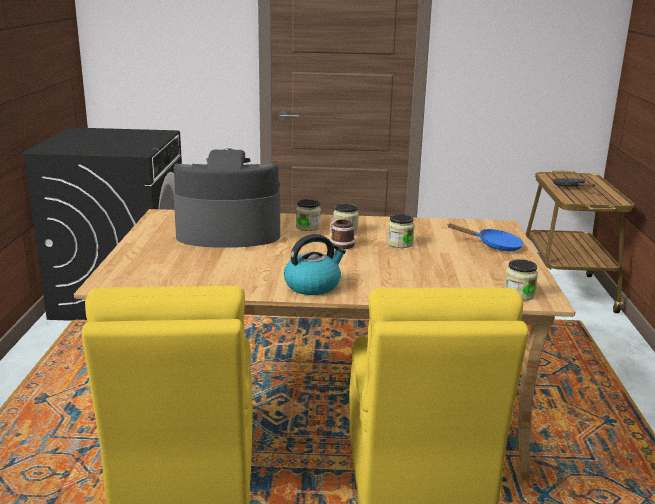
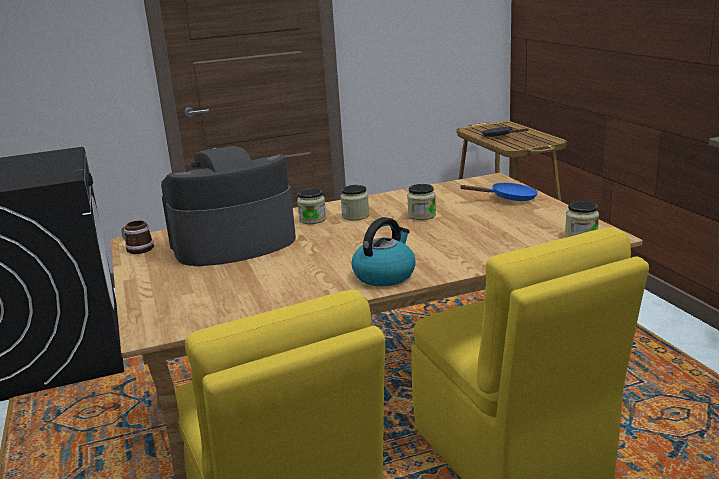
camera: 20 degrees left, 0 degrees up
(340, 244) = (364, 229): mug -> mug (137, 248)

